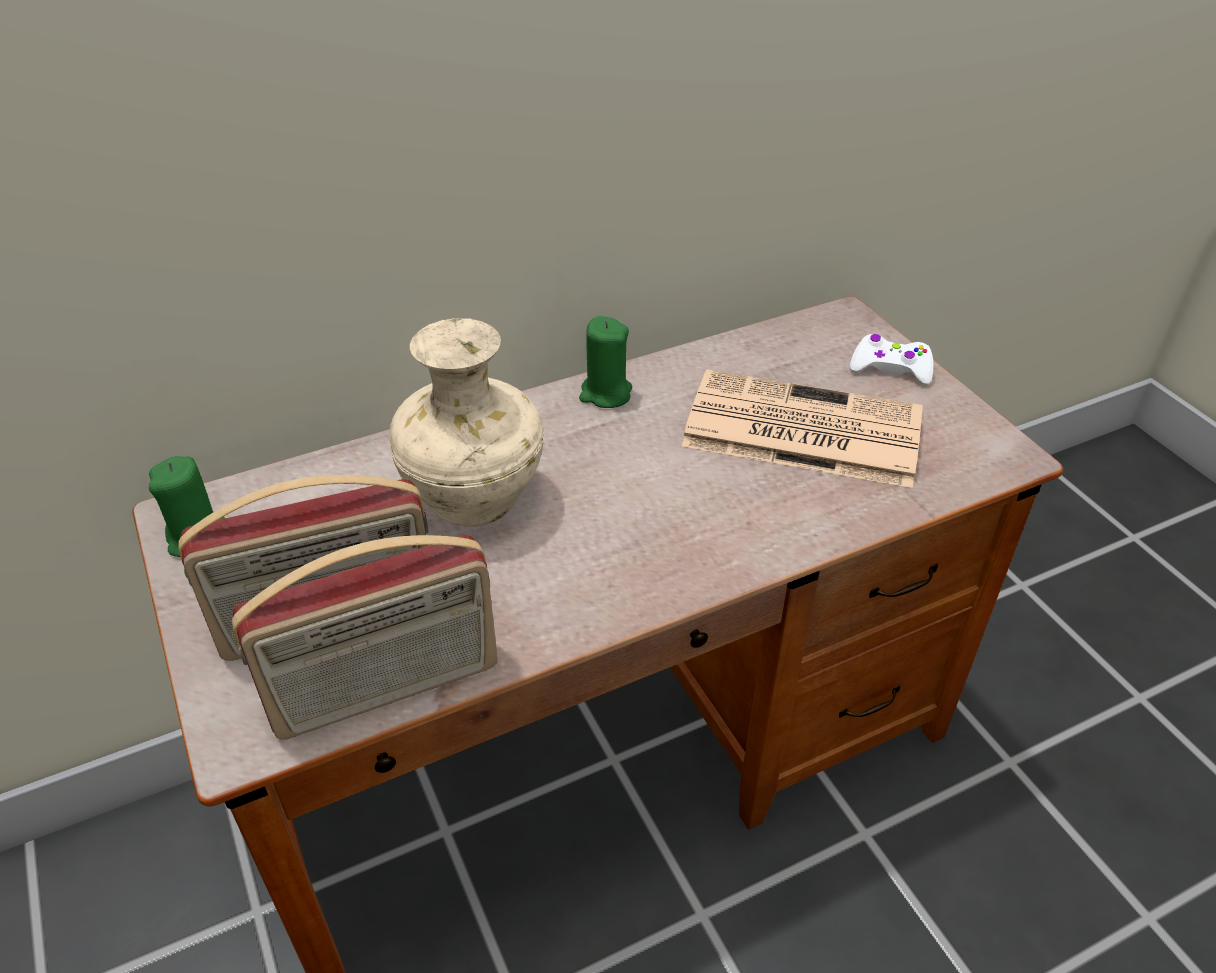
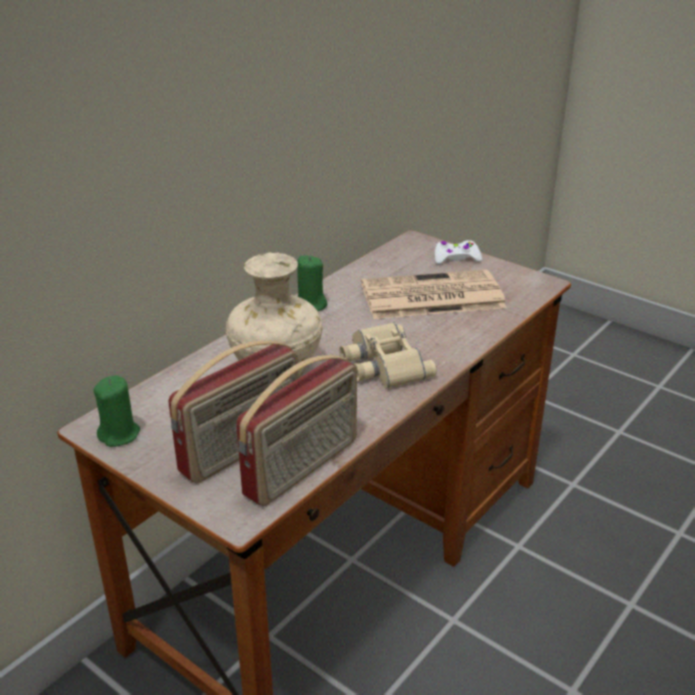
camera: 25 degrees left, 10 degrees down
(636, 535) = (382, 364): none -> beige binoculars

